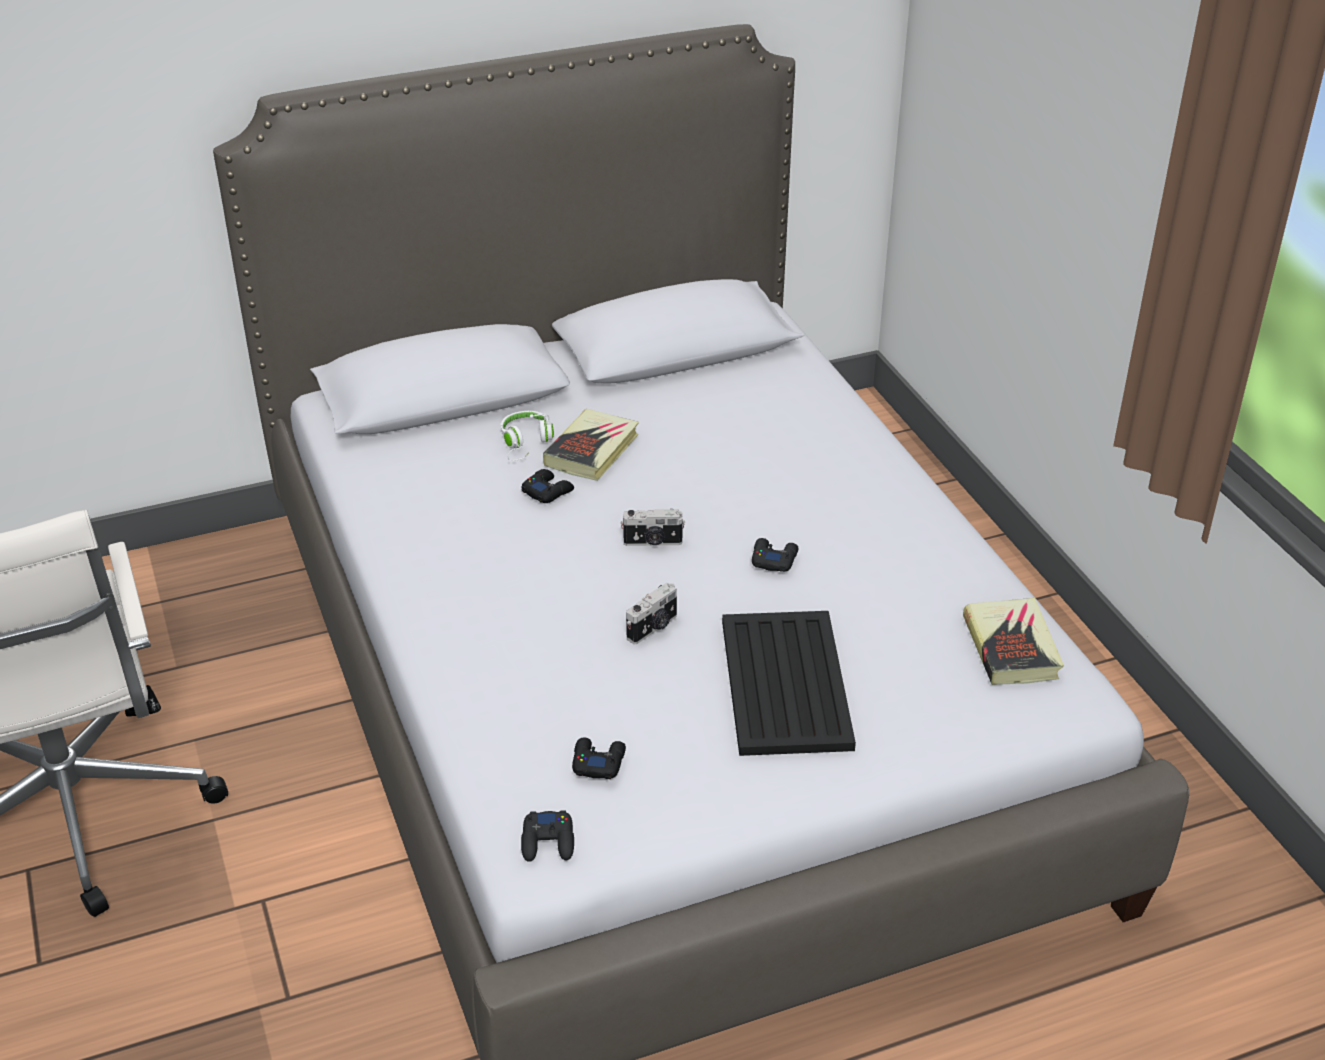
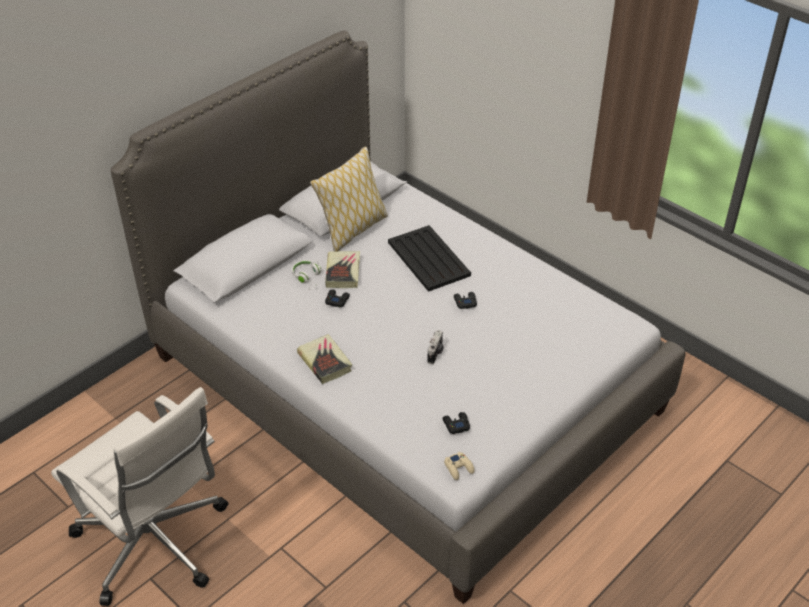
camera: 25 degrees left, 5 degrees up
(548, 842) = (459, 468): black game controller -> beige game controller
(653, 542) = (405, 311): camera -> none
(659, 390) = (352, 230): none -> pillow
(785, 685) = (509, 361): black tray -> black tray (429, 259)
(1011, 647) = (591, 312): book -> book (325, 362)

